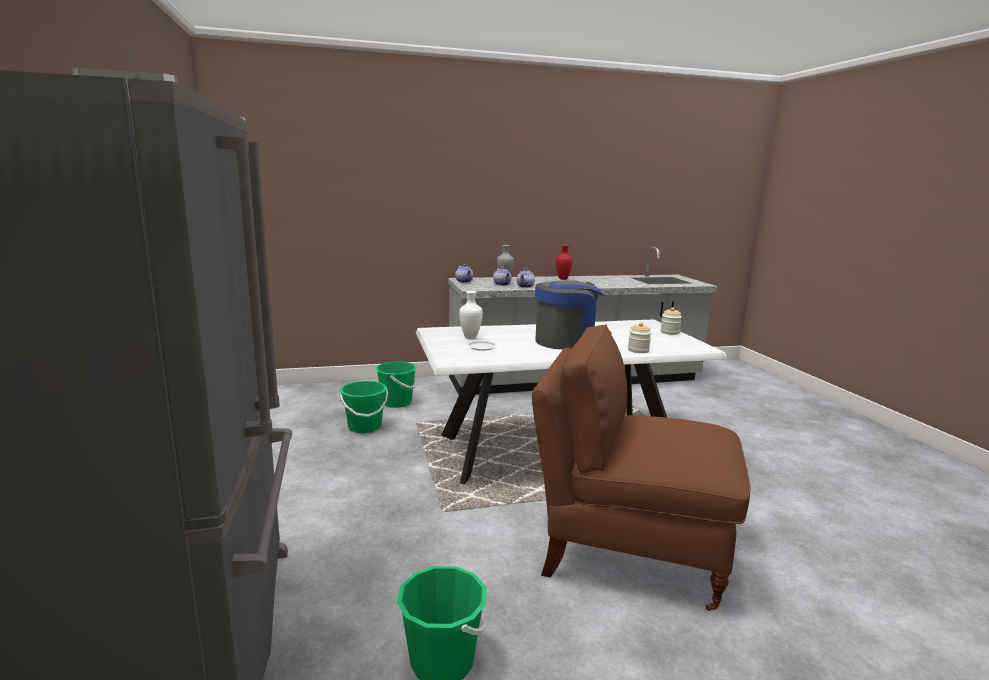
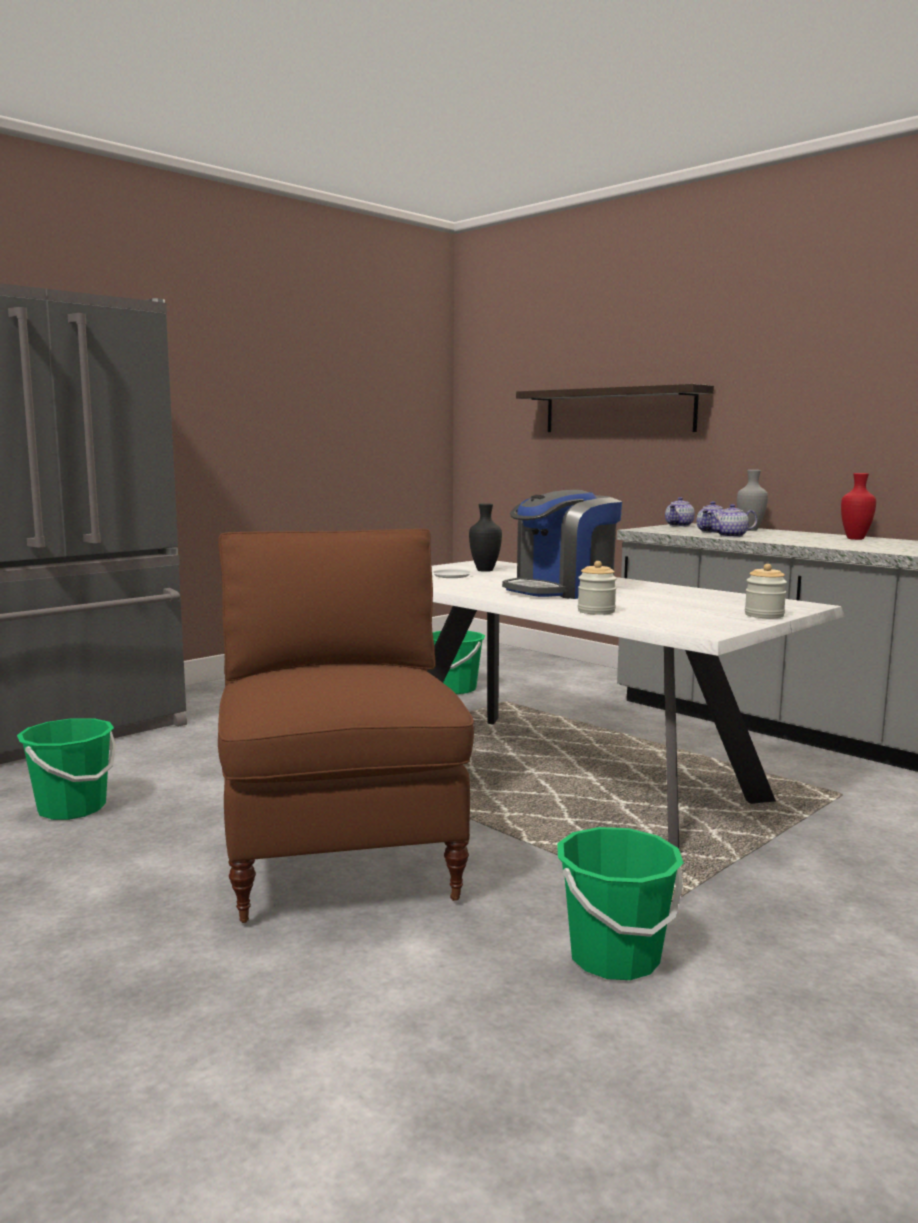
camera: 60 degrees right, 5 degrees down
(389, 205) = (618, 410): none -> shelf
(397, 402) = (542, 684): green bucket -> green bucket (614, 958)
(471, 338) = (485, 571): white vase -> black vase
(567, 341) = (562, 590): coffee machine -> coffee machine turned 105 degrees clockwise

